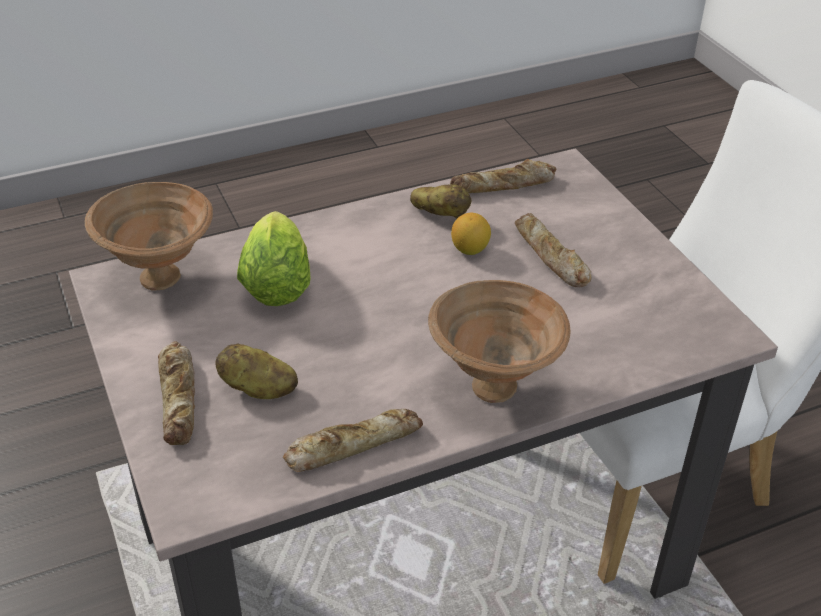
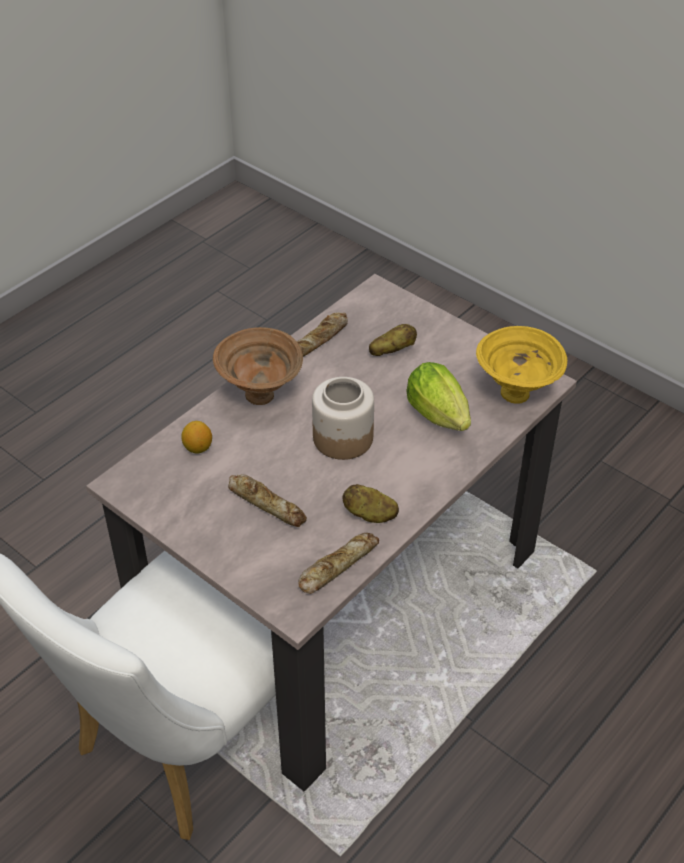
camera: 155 degrees right, 5 degrees up
(158, 276) = (517, 395): brown bowl -> yellow bowl
(179, 398) = (429, 332): bread -> none
(416, 297) = (342, 438): none -> jar
(470, 250) = (328, 489): lemon -> lemon (197, 448)

